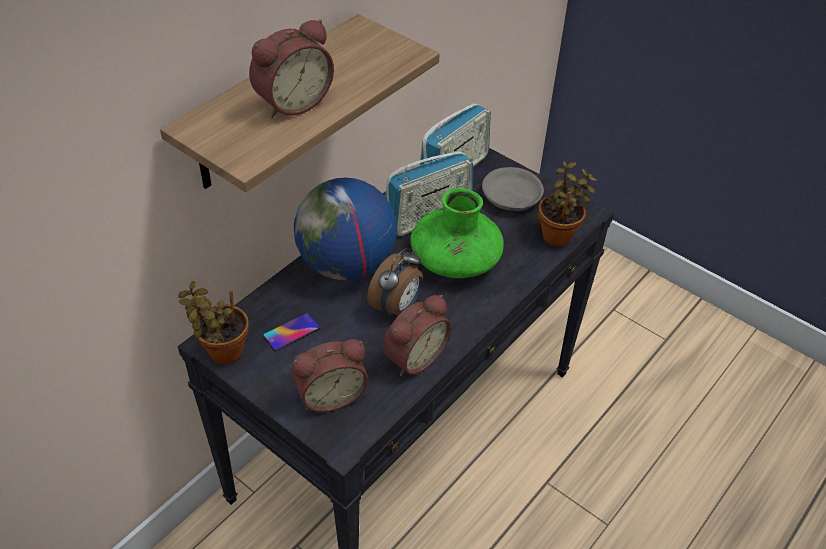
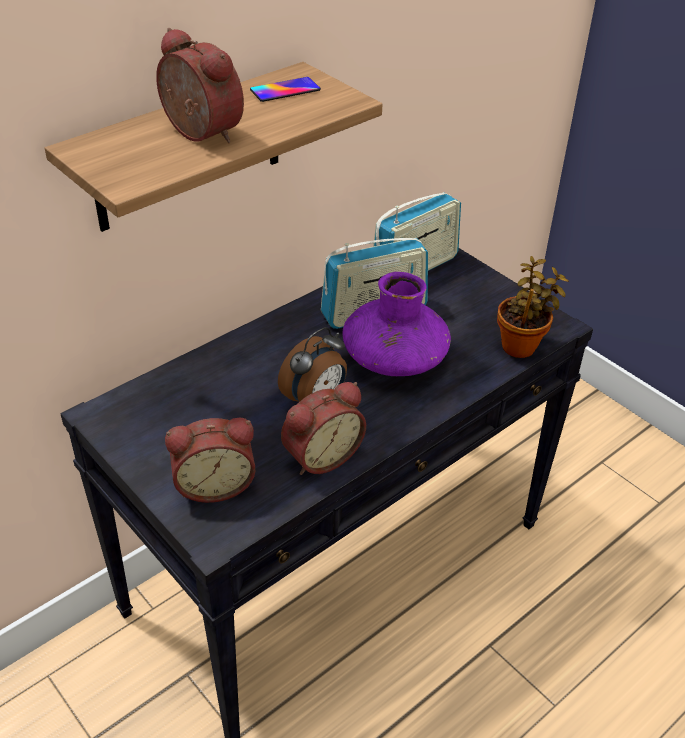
camera: 10 degrees right, 5 degrees down
(222, 351) = (107, 424): potted plant -> none
(291, 102) = (198, 134): alarm clock -> alarm clock turned 105 degrees counterclockwise
(291, 332) = (189, 413): phone -> phone (285, 90)
(346, 265) = (269, 351): globe -> none
(455, 260) = (394, 359): green vase -> purple vase
(511, 198) = (474, 302): grey bowl -> none

